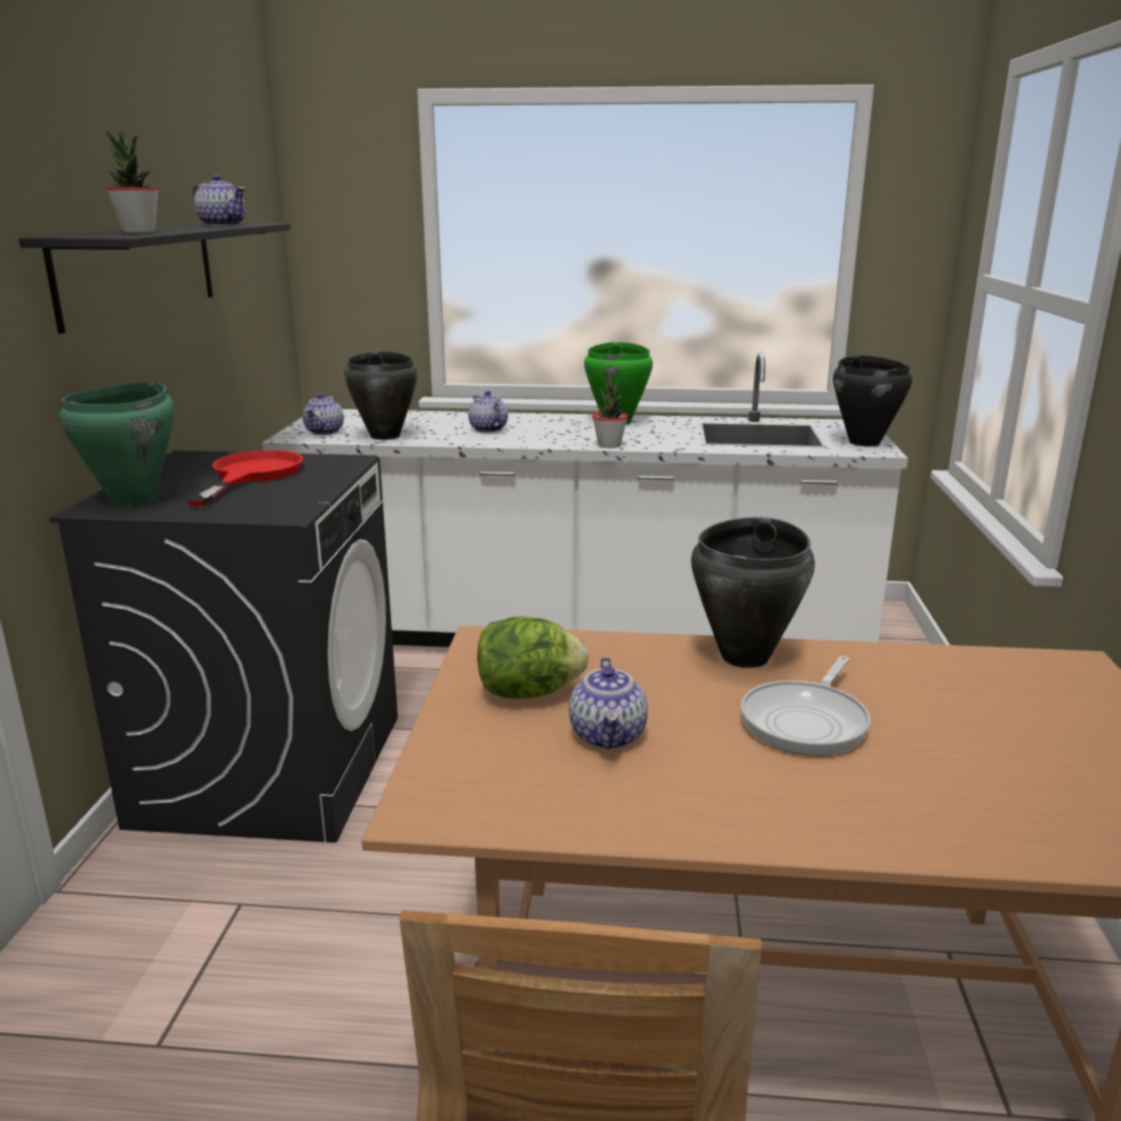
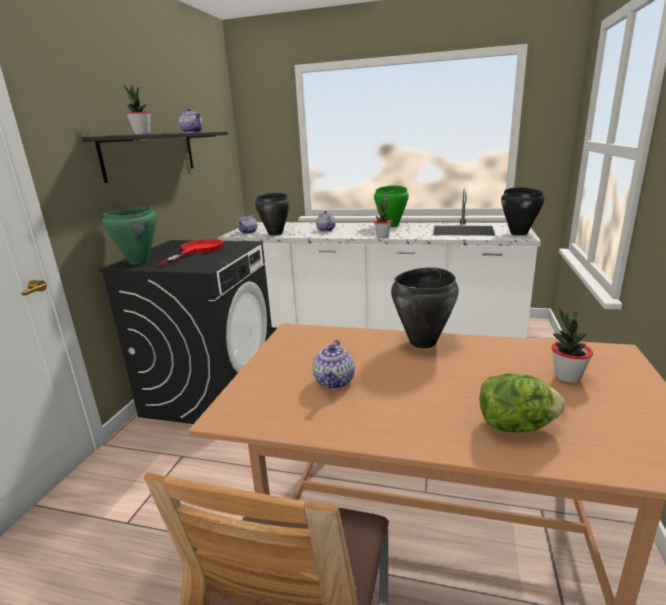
camera: 10 degrees right, 0 degrees up
(528, 693) = (301, 358): lettuce -> lettuce (515, 426)
(807, 722) = (446, 378): frying pan -> none
(1008, 711) = (567, 377): none -> potted plant

